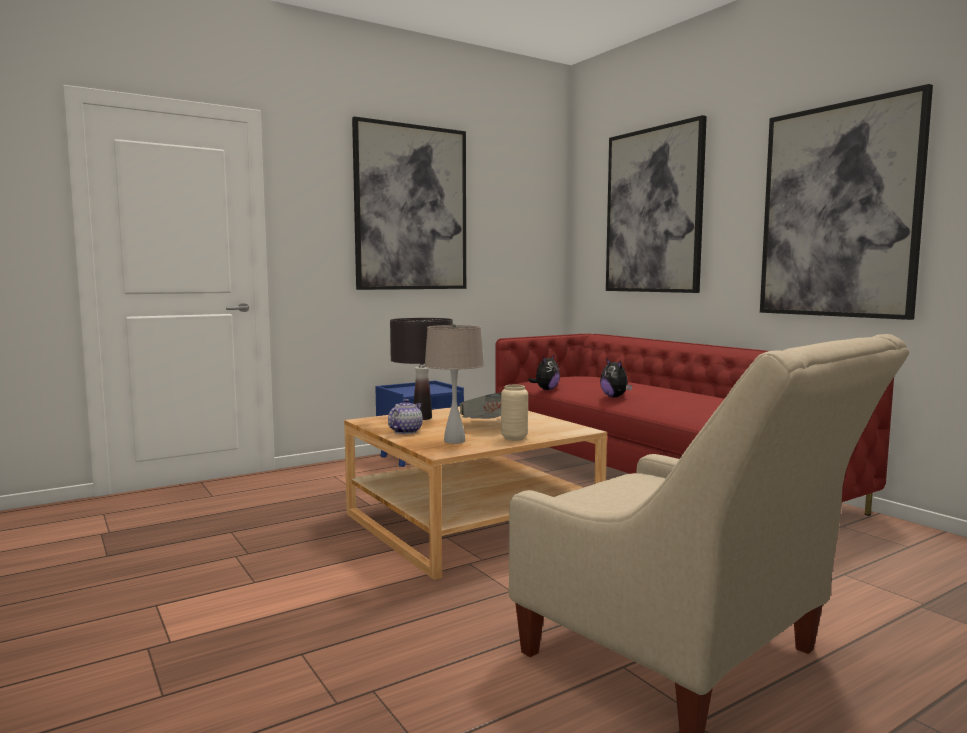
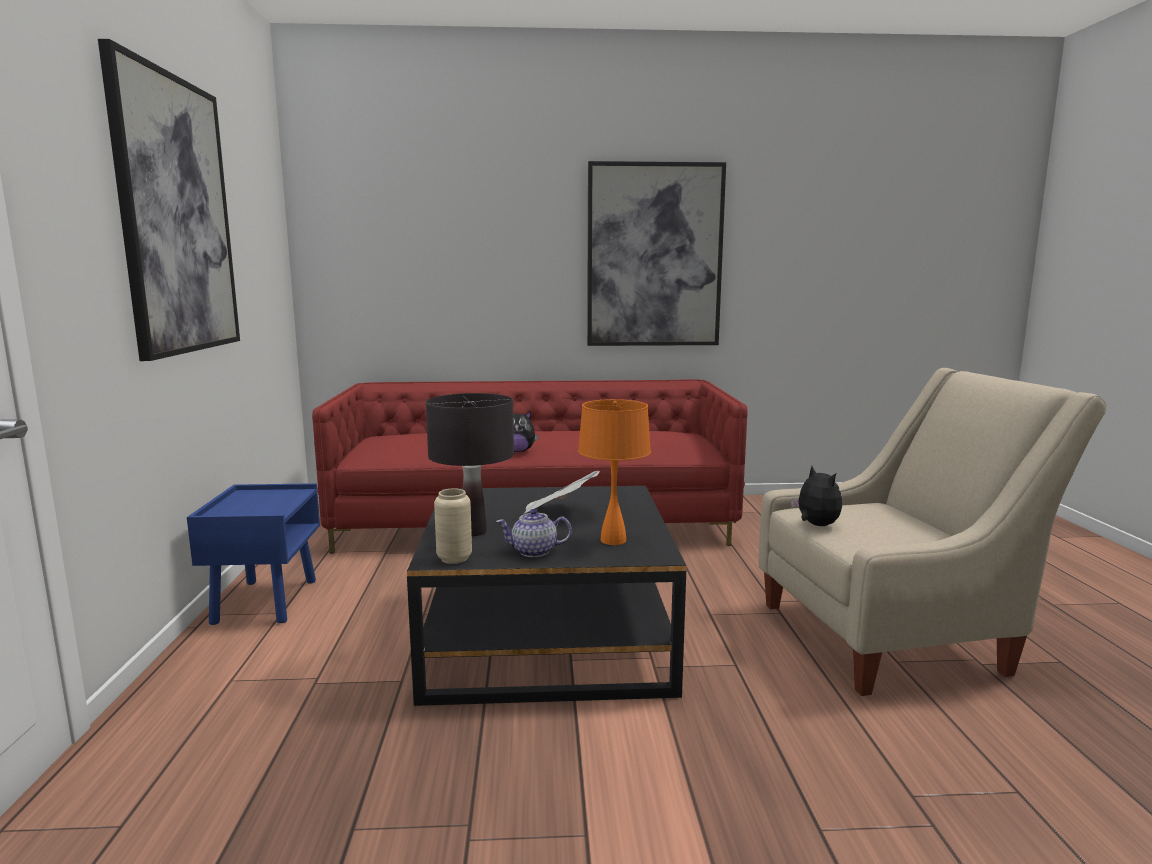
camera: 60 degrees left, 5 degrees up
(405, 431) = (533, 551): teapot -> teapot turned 60 degrees counterclockwise
(454, 441) = (612, 540): beige table lamp -> orange table lamp
(470, 523) = (547, 636): beige coffee table -> black coffee table
(514, 438) = (632, 517): beige vase -> beige vase (454, 558)
(546, 389) = (415, 460): plush toy -> plush toy (815, 525)
(653, 211) = (441, 238): picture -> none

